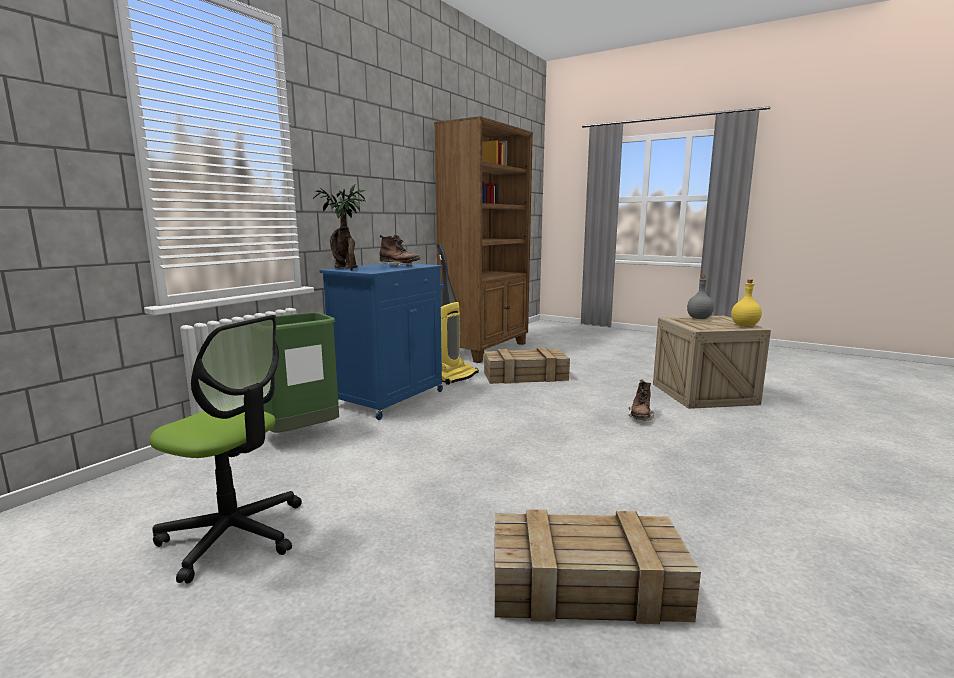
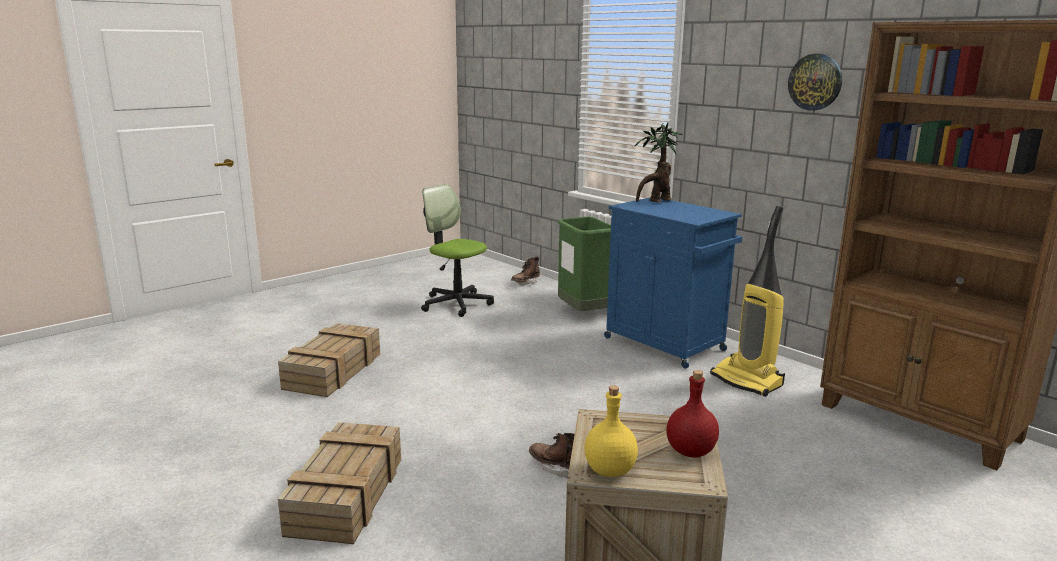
camera: 105 degrees right, 5 degrees up
(234, 535) = (456, 304): office chair -> office chair turned 90 degrees clockwise
(394, 155) = (815, 82): none -> wall clock
(399, 267) = (672, 212): brown boot -> brown boot (525, 282)
(524, 376) = (749, 426): crate -> crate (346, 493)
(699, 318) = (691, 452): grey bottle -> red bottle

